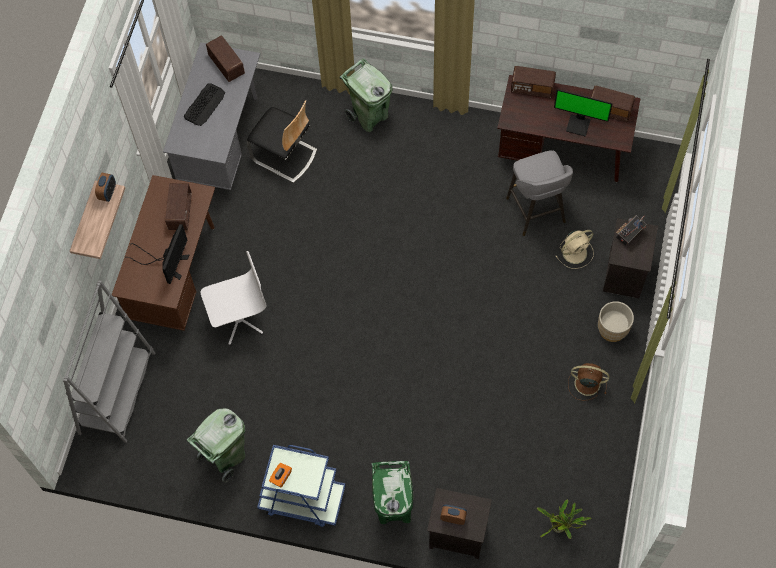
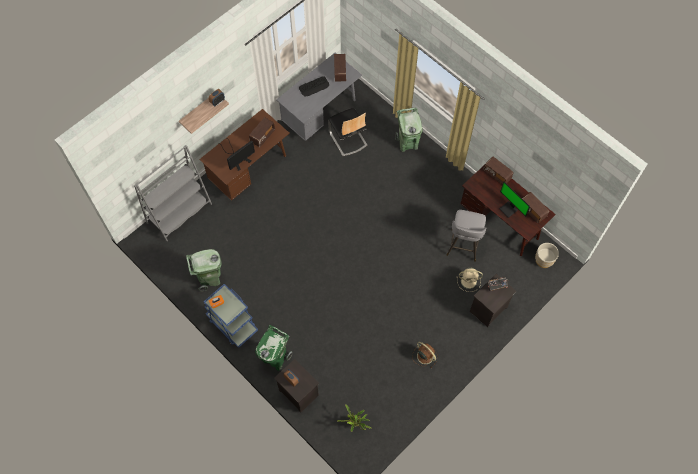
camera: 30 degrees right, 0 degrees up
(238, 319) = (265, 211): white office chair -> none
(612, 329) = (460, 335): beige planter -> beige planter (544, 260)

